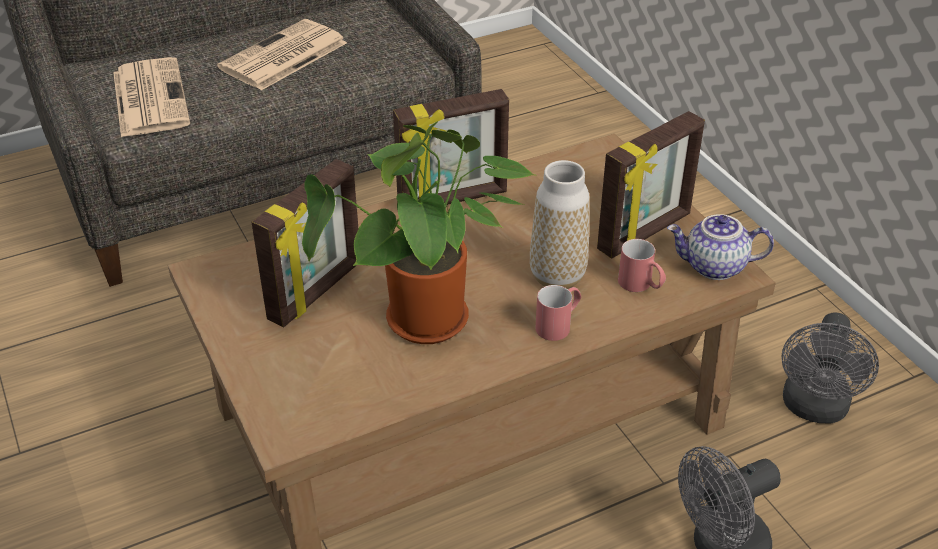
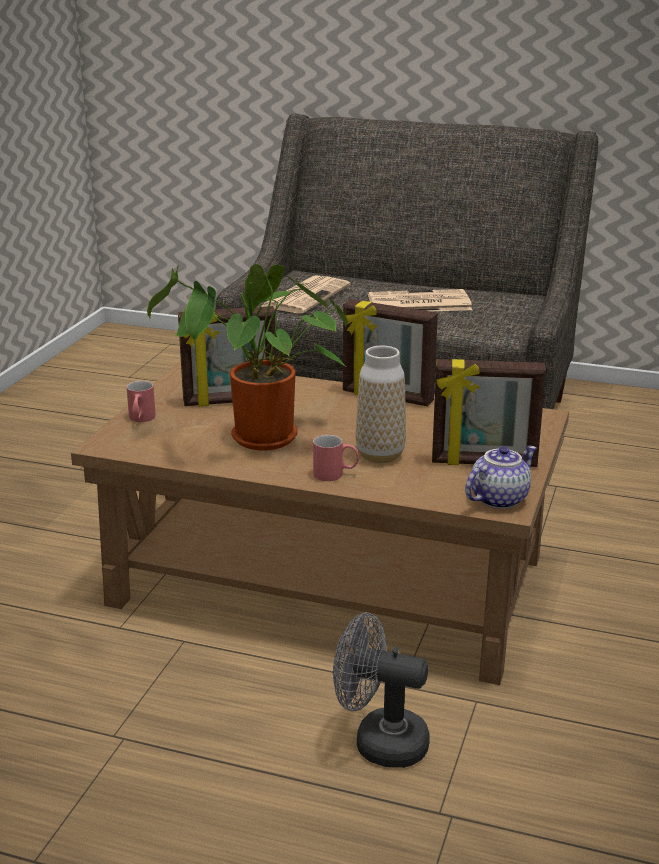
camera: 45 degrees right, 15 degrees down
(641, 286) = (426, 483): red mug -> red mug (141, 420)
(714, 267) = (498, 498): teapot -> teapot turned 90 degrees clockwise
(814, 409) = (596, 718): grey fan -> none

